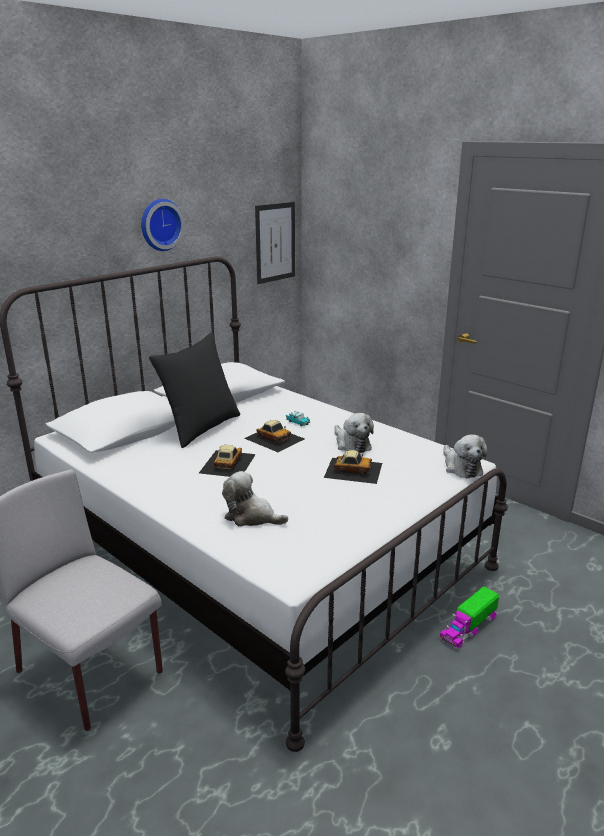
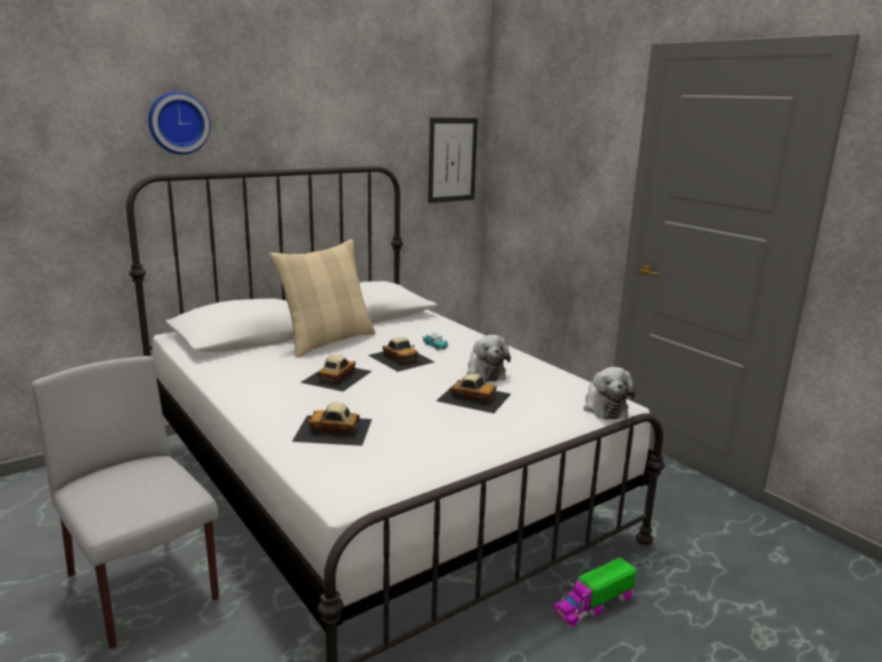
camera: 10 degrees right, 5 degrees down
(160, 224) = (317, 126): wall clock -> wall clock (178, 123)
(202, 428) = (328, 341): black pillow -> beige pillow
(251, 517) = (333, 430): plush toy -> toy car

